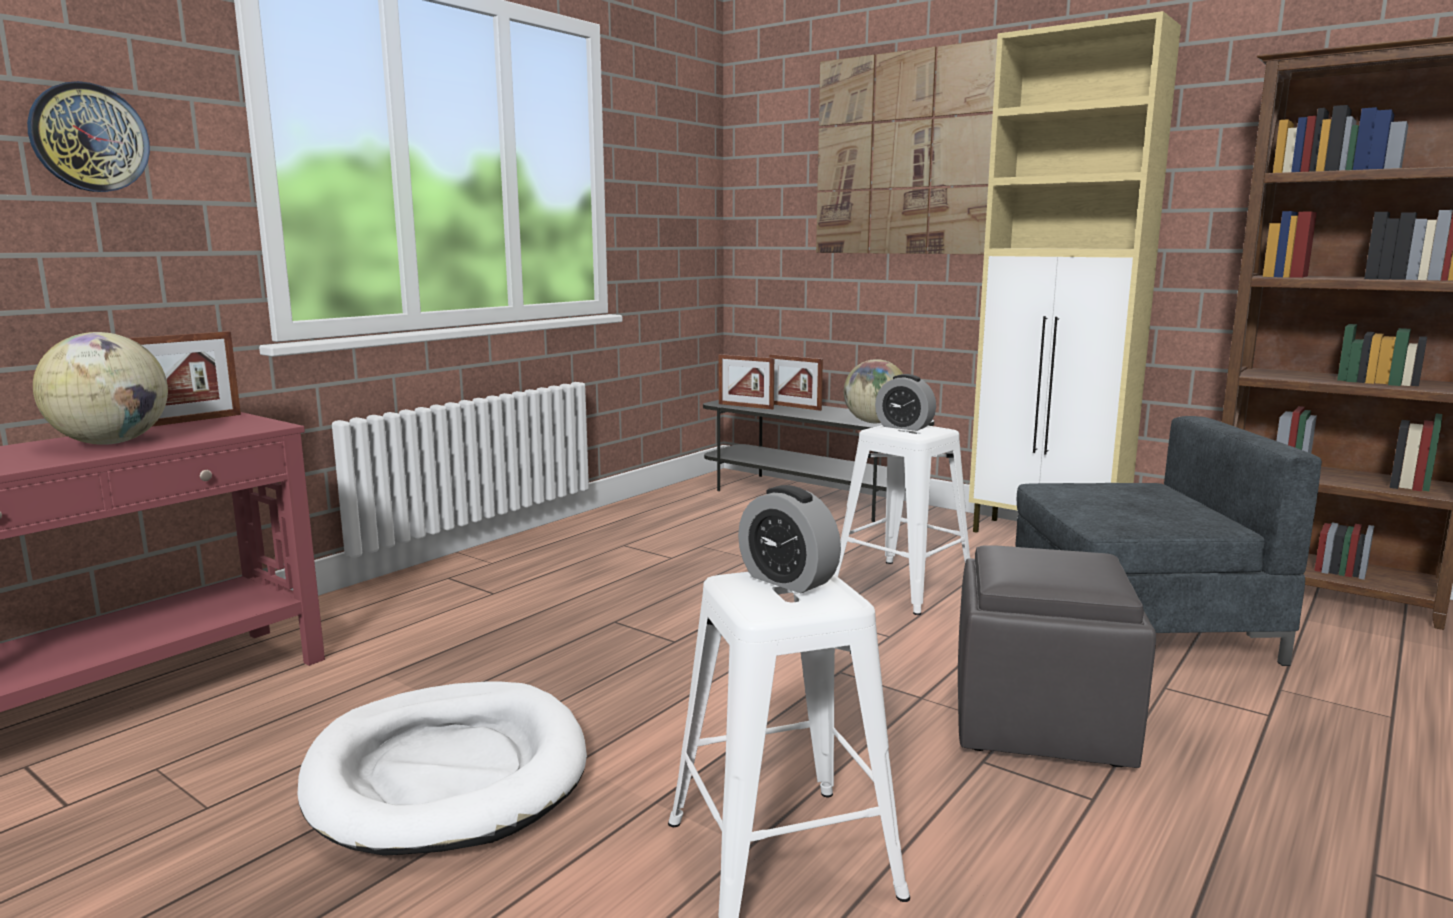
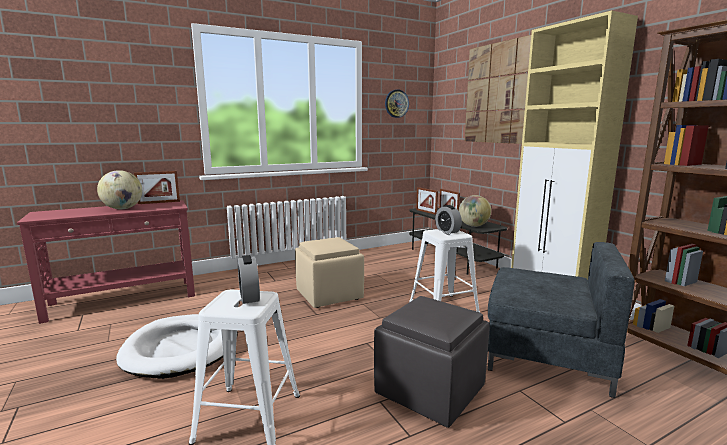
camera: 25 degrees right, 0 degrees up
(89, 138) = (137, 102): wall clock -> wall clock (396, 103)
(654, 600) = (329, 294): none -> beige ottoman

